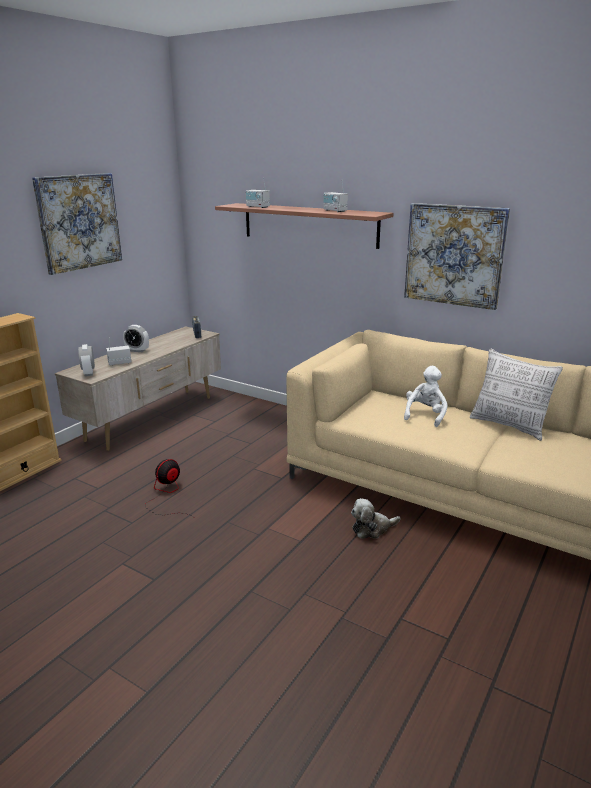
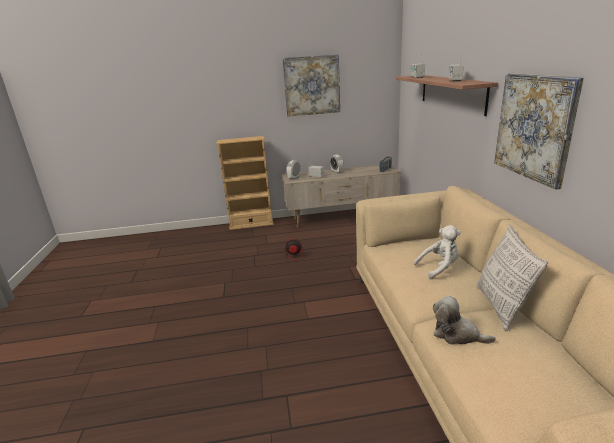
camera: 50 degrees right, 0 degrees up
(372, 529) = (357, 336): plush toy -> plush toy (457, 334)

